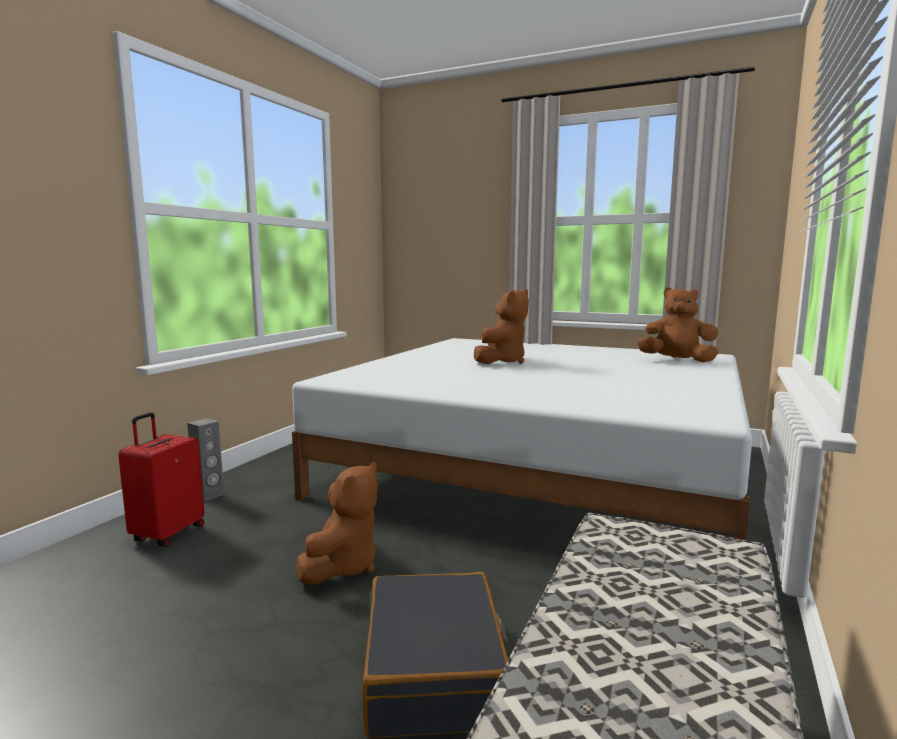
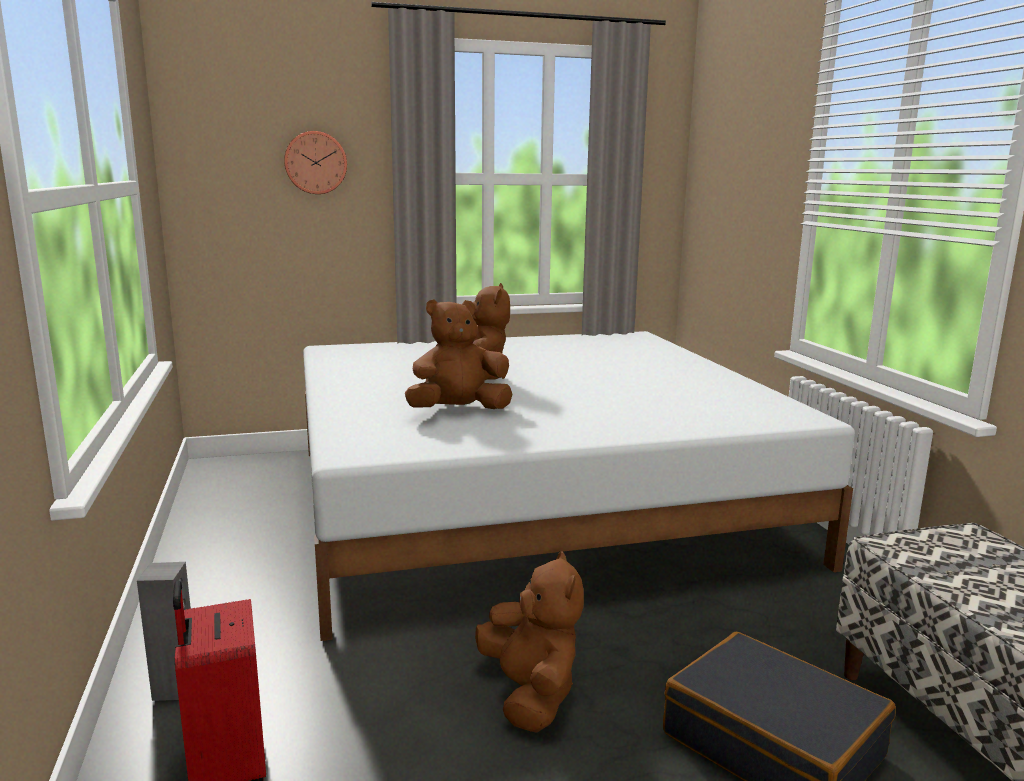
camera: 40 degrees left, 5 degrees up
(467, 214) = (315, 162): none -> wall clock
(677, 360) = (627, 347): brown plush toy -> brown plush toy (458, 411)

